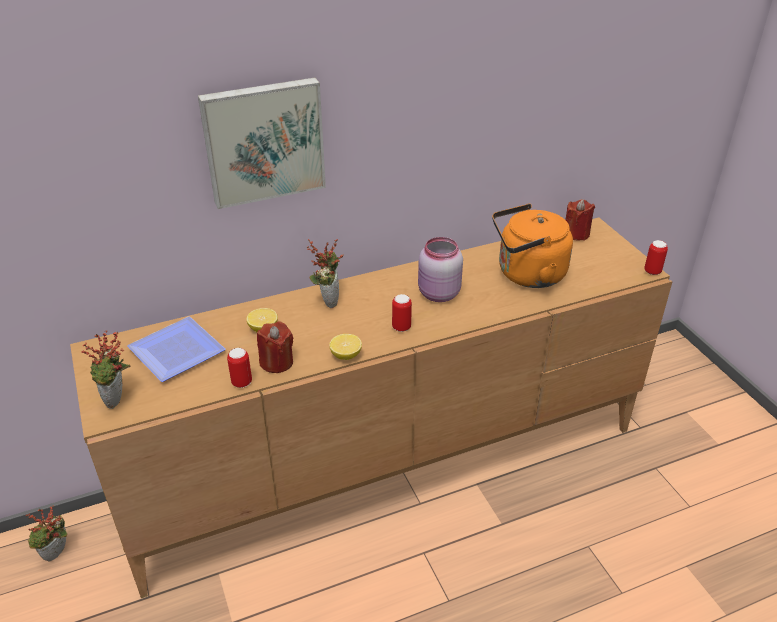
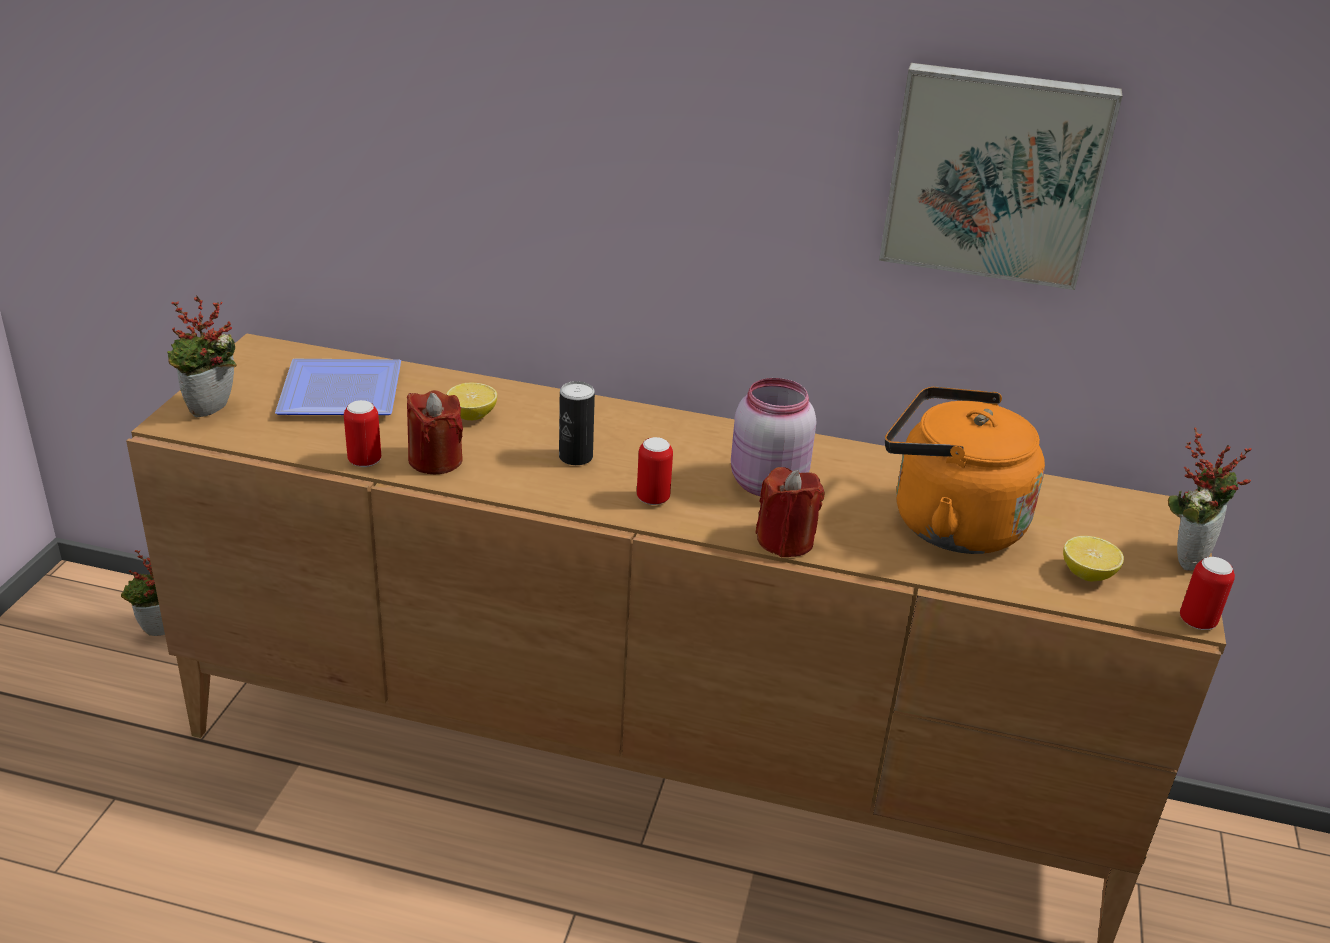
camera: 35 degrees right, 5 degrees down
(263, 141) = (559, 121): picture -> picture (995, 174)
(327, 300) = (599, 421): potted plant -> potted plant (1185, 555)
(341, 324) = (575, 457): none -> can
(346, 355) = (531, 495): lemon -> lemon (1087, 574)
(576, 234) = (1121, 506): red candle -> red candle (785, 541)

